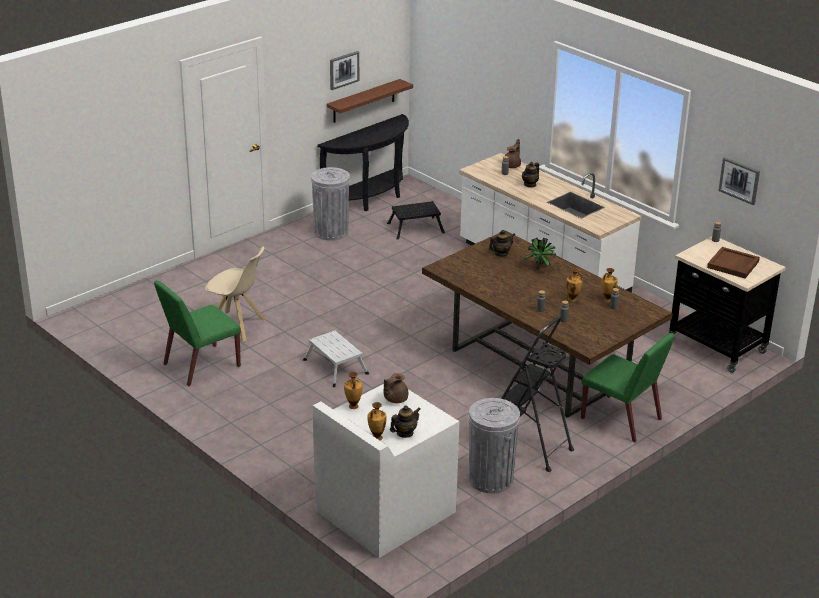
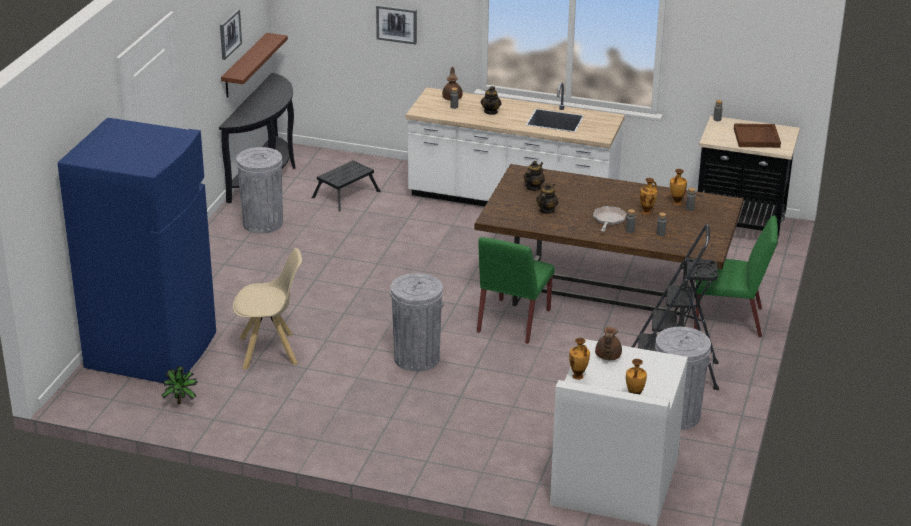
camera: 30 degrees left, 0 degrees up
(159, 300) = (152, 350): none -> blue fridge
(201, 366) = (276, 404): green chair -> green chair (513, 322)
(335, 366) = (416, 358): white step ladder -> grey trash can
(405, 433) = (653, 385): teapot -> teapot (546, 210)
(532, 296) = (608, 220): none -> frying pan
(540, 268) = (585, 191): potted plant -> potted plant (182, 402)
(739, 180) = (736, 52): picture -> picture (396, 24)

